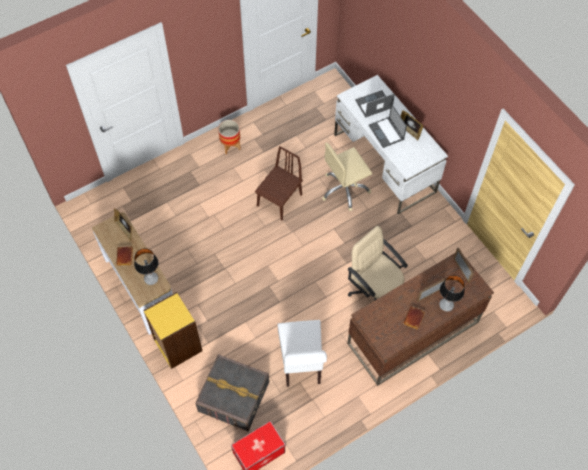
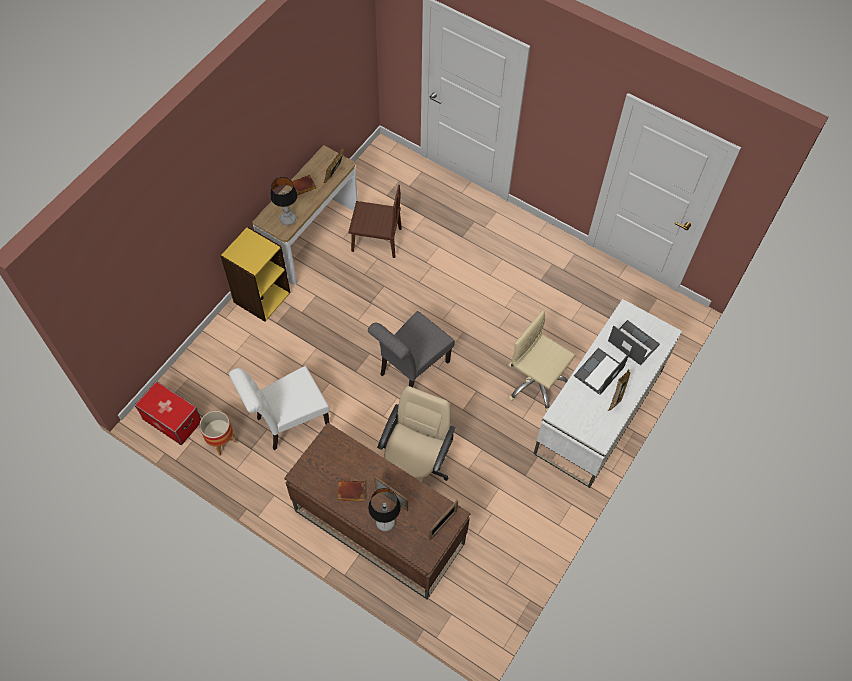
camera: 65 degrees right, 0 degrees up
(230, 146) = (528, 245): planter -> planter (221, 441)
(234, 397) = (225, 372): grey storage box -> none
(279, 200) = (484, 321): brown chair -> brown chair (376, 240)
(297, 264) = (411, 370): none -> grey chair

